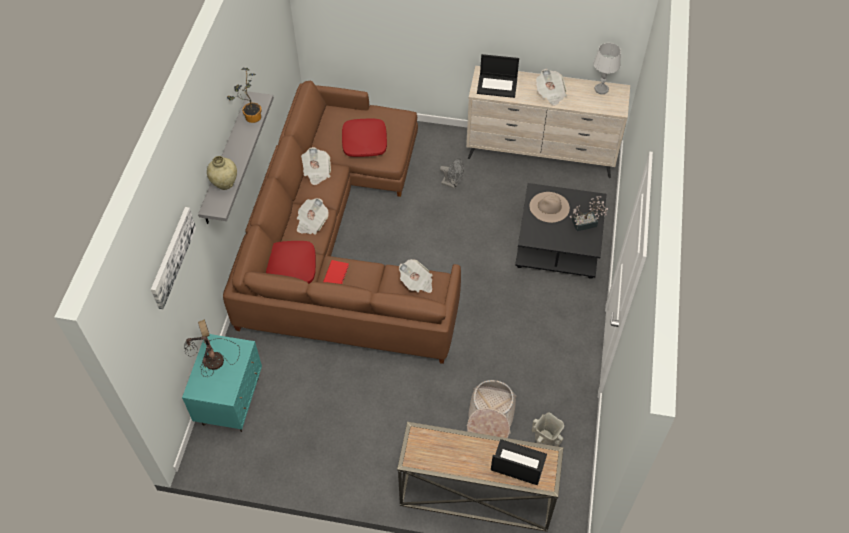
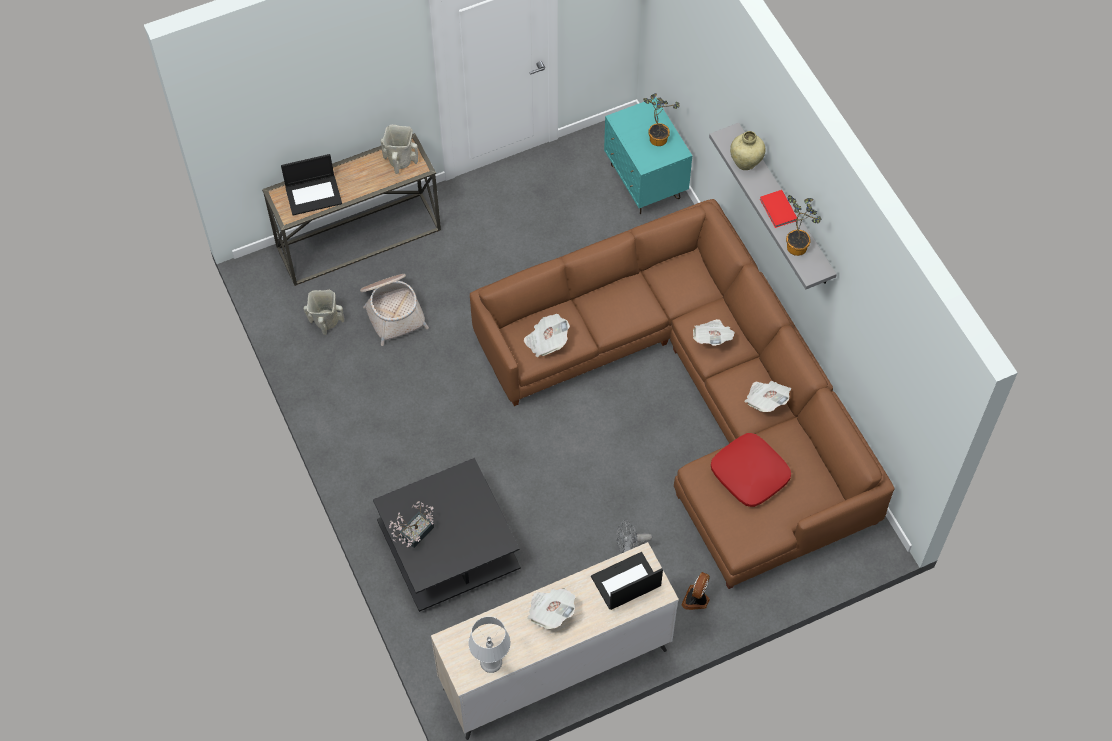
camera: 145 degrees right, 5 degrees up
(171, 256) = (705, 55): picture -> none
(213, 363) = (658, 137): table lamp -> potted plant
(291, 267) = (686, 280): red pillow -> none
(336, 274) = (634, 299): red book -> red book (777, 210)
(426, 451) = (400, 160): none -> beige vase
(436, 143) = (696, 599): none -> fan
(549, 207) = (471, 529): beige hat -> none

